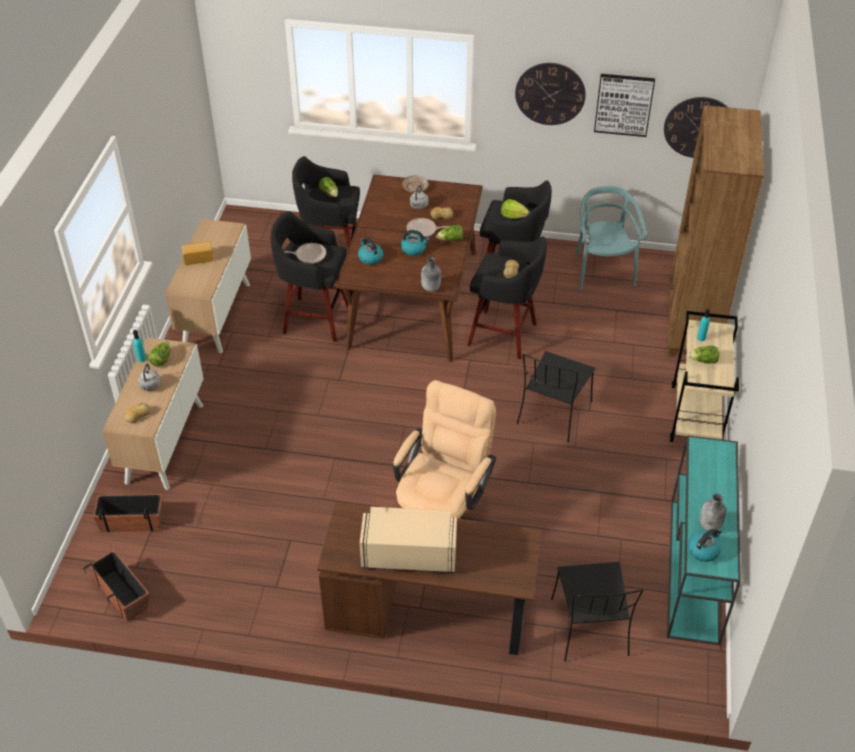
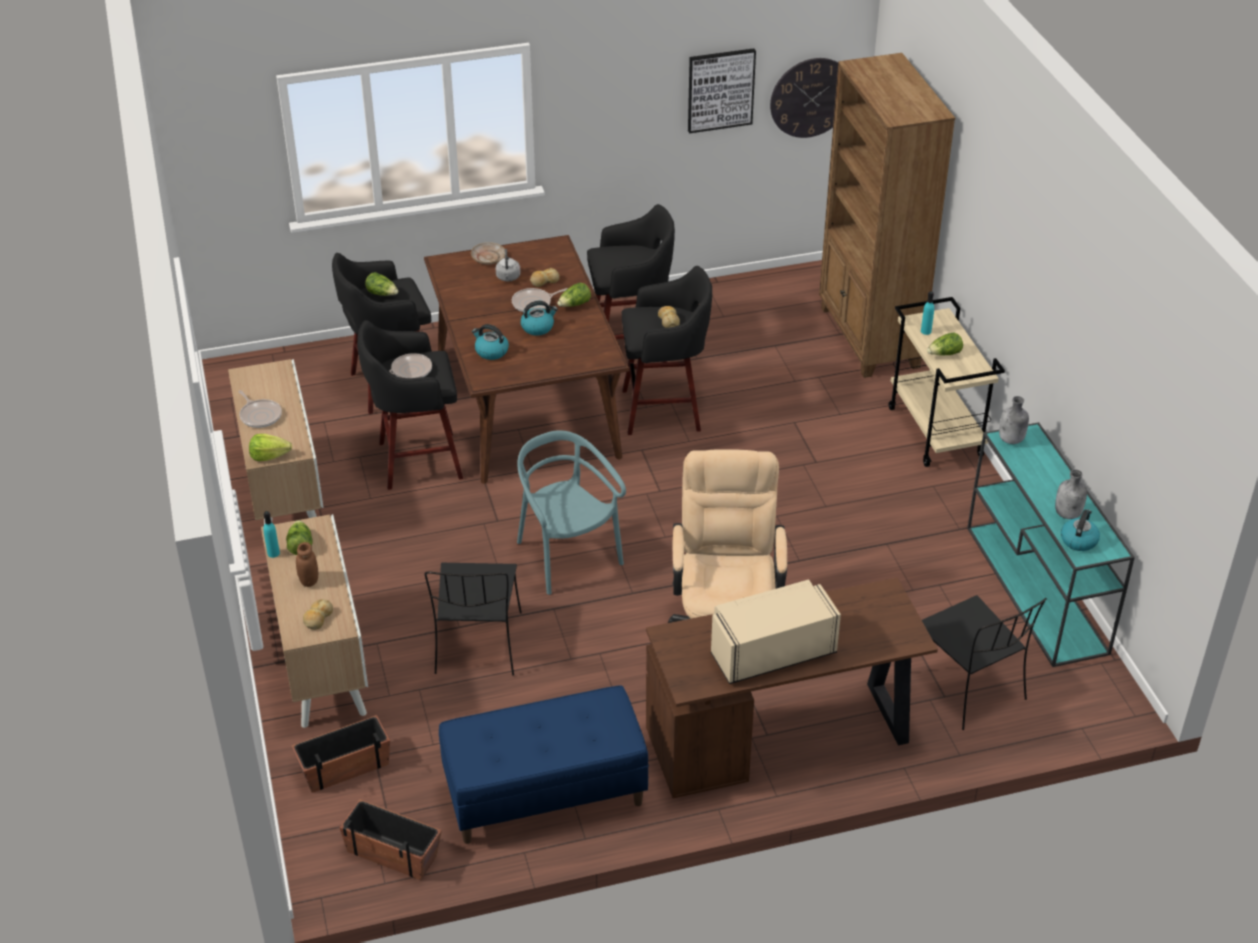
camera: 25 degrees left, 5 degrees down
(150, 386) = (309, 581): grey kettle -> brown jar
(198, 258) = (260, 415): bread -> frying pan
(242, 592) = (544, 795): none -> blue bench
(431, 288) = (590, 364): grey bottle -> grey bottle (1011, 440)
(513, 216) = (628, 259): lettuce -> lettuce (269, 456)
(550, 93) = (630, 97): wall clock -> none
(553, 414) = (778, 479): black chair -> black chair (478, 645)
(602, 271) = (730, 307): turquoise chair -> turquoise chair (567, 556)

